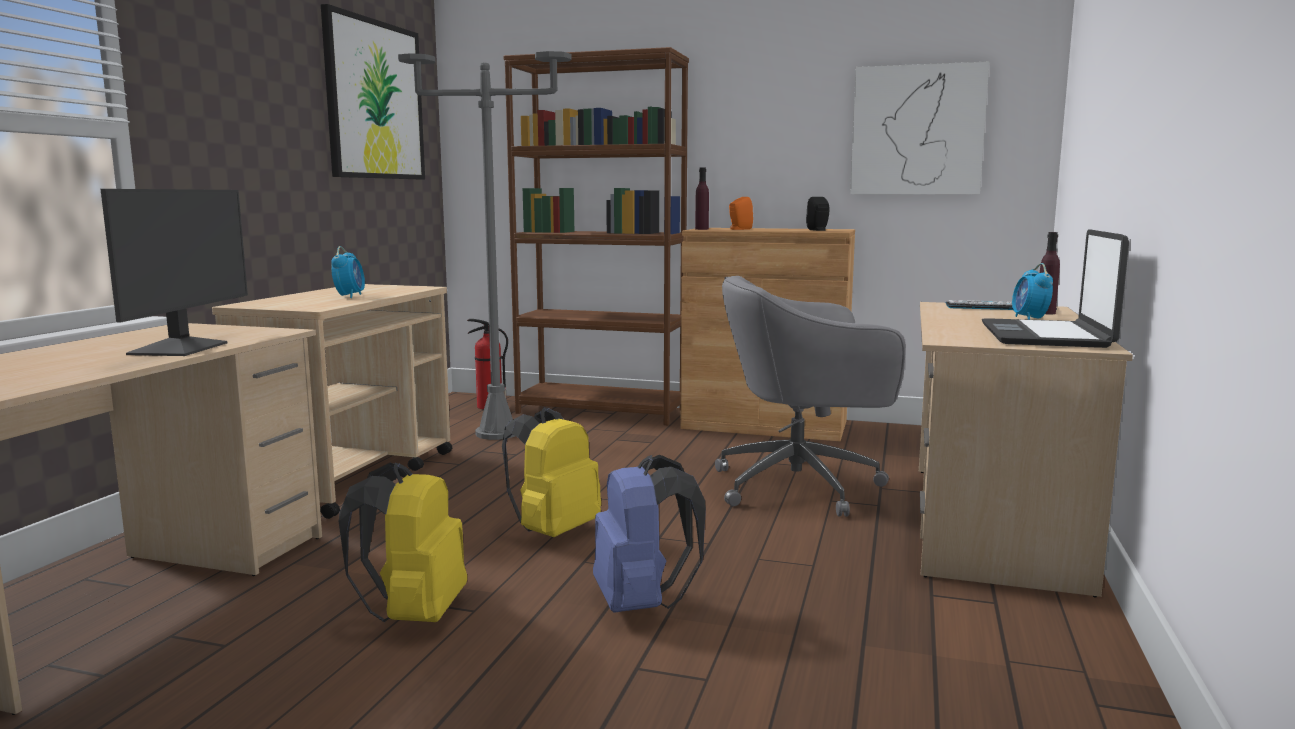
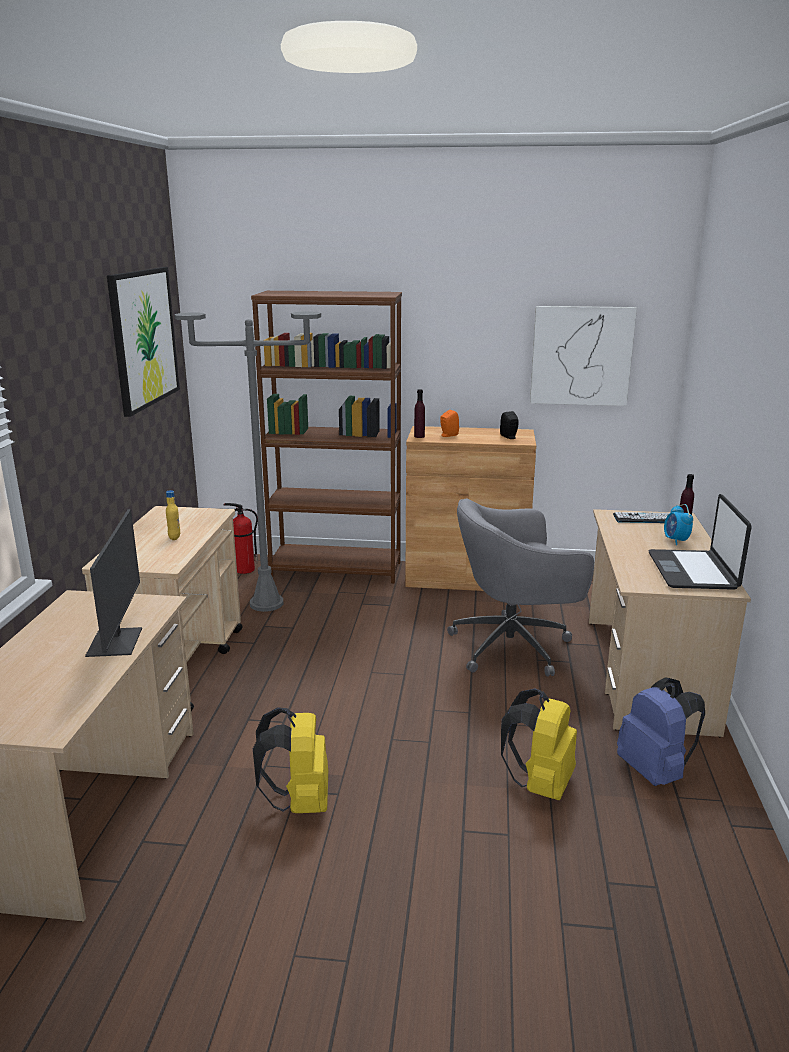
camera: 10 degrees left, 10 degrees up
(350, 296) = (174, 537): alarm clock -> yellow bottle
(553, 531) = (357, 711): yellow backpack -> yellow backpack (540, 784)
(642, 604) = (445, 775): blue backpack -> blue backpack (655, 771)

